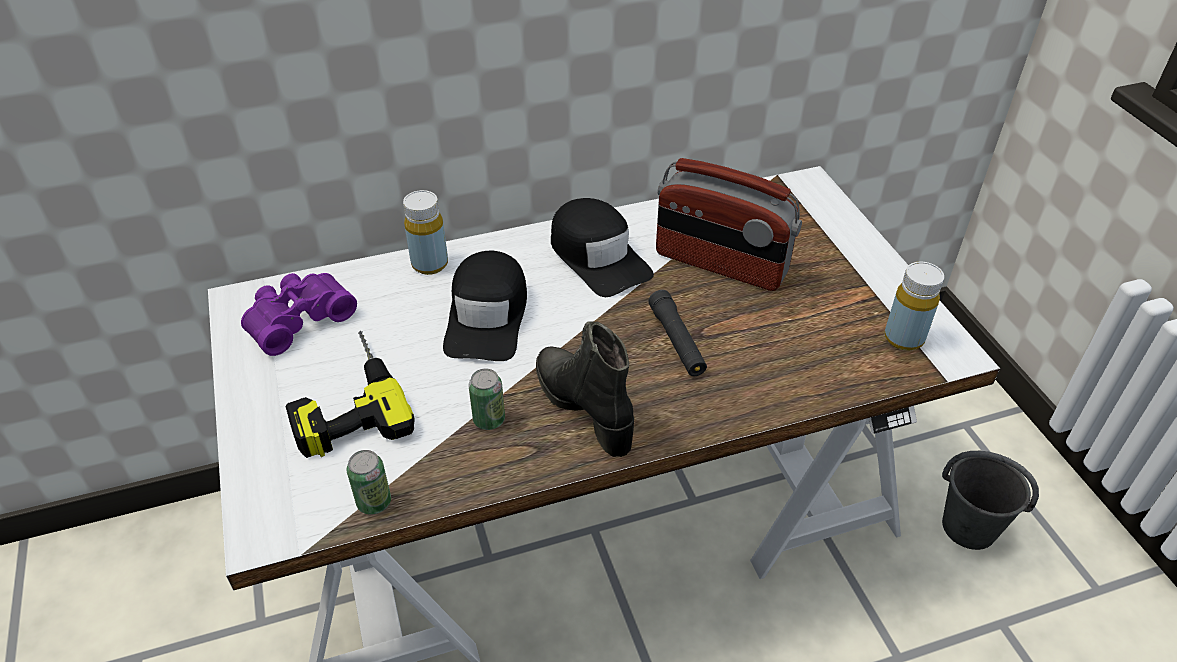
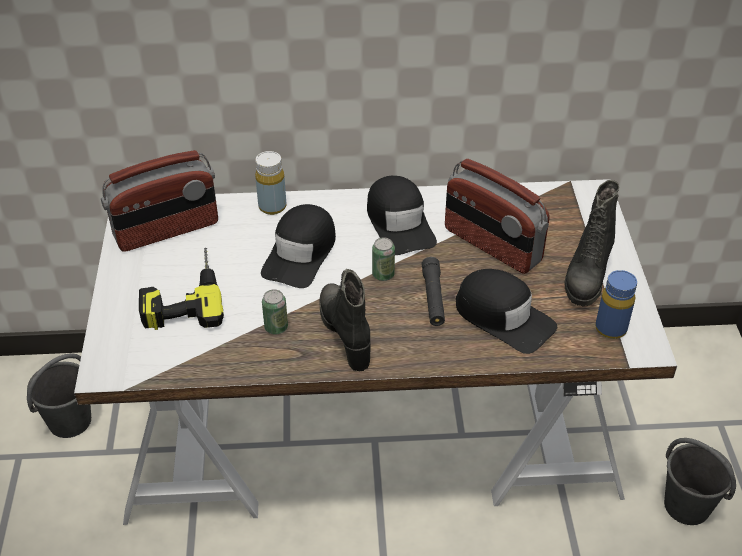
camera: 15 degrees right, 0 degrees up
(197, 593) = (69, 421): none -> grey bucket
(297, 319) = (167, 231): purple binoculars -> radio
(374, 502) = (180, 367): can -> can (383, 274)
(772, 349) = (503, 317): none -> black cap
(846, 280) = (586, 275): none -> black boot
(904, 338) = (610, 328): yellow bottle -> blue bottle

